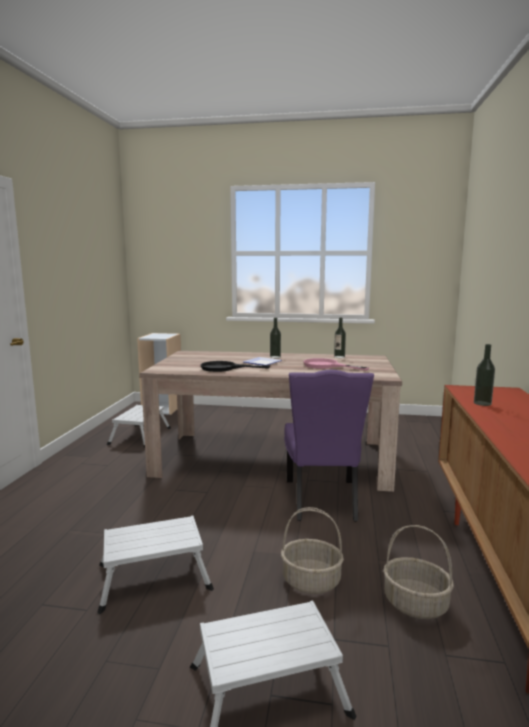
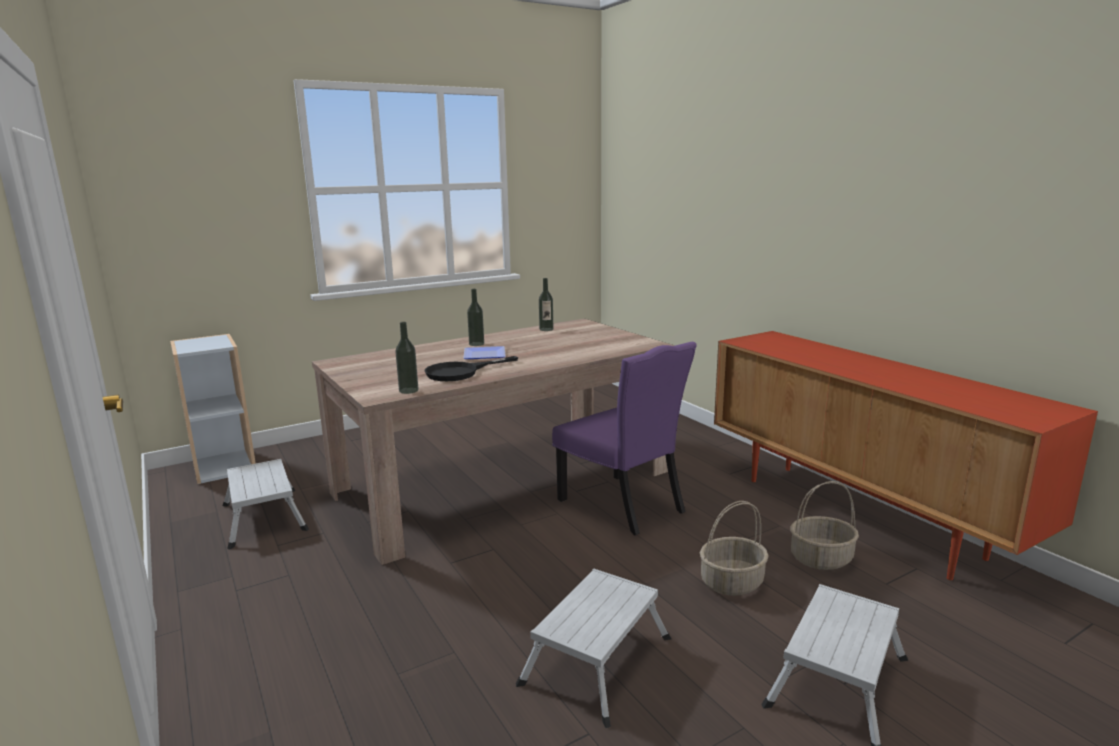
camera: 40 degrees left, 5 degrees up
(326, 366) = (564, 343): pink frying pan -> none
(482, 403) = (787, 352): bottle -> bottle (408, 390)

